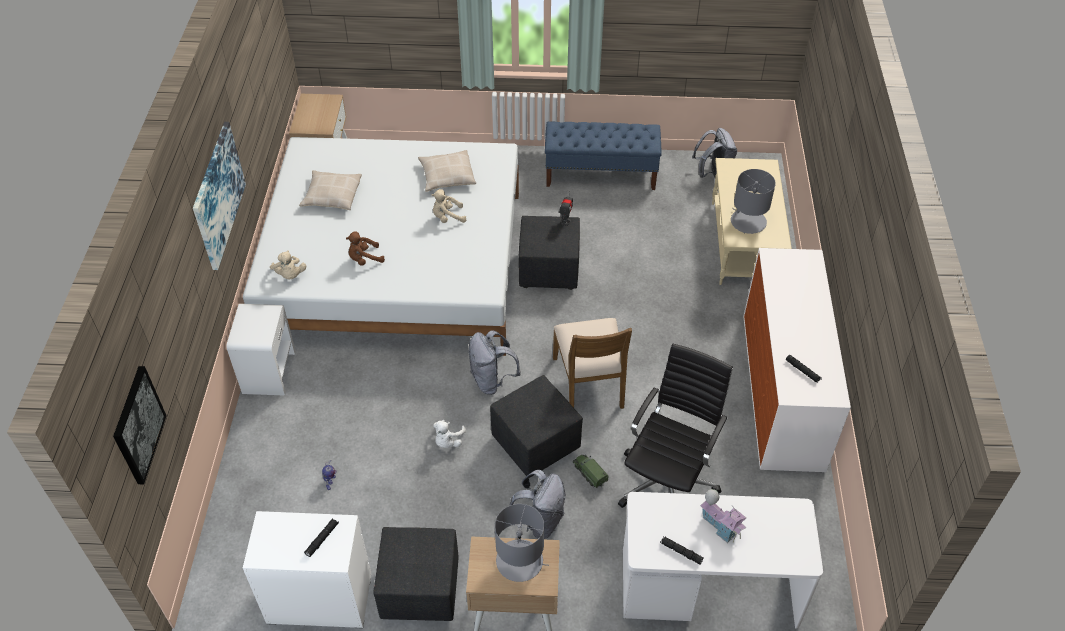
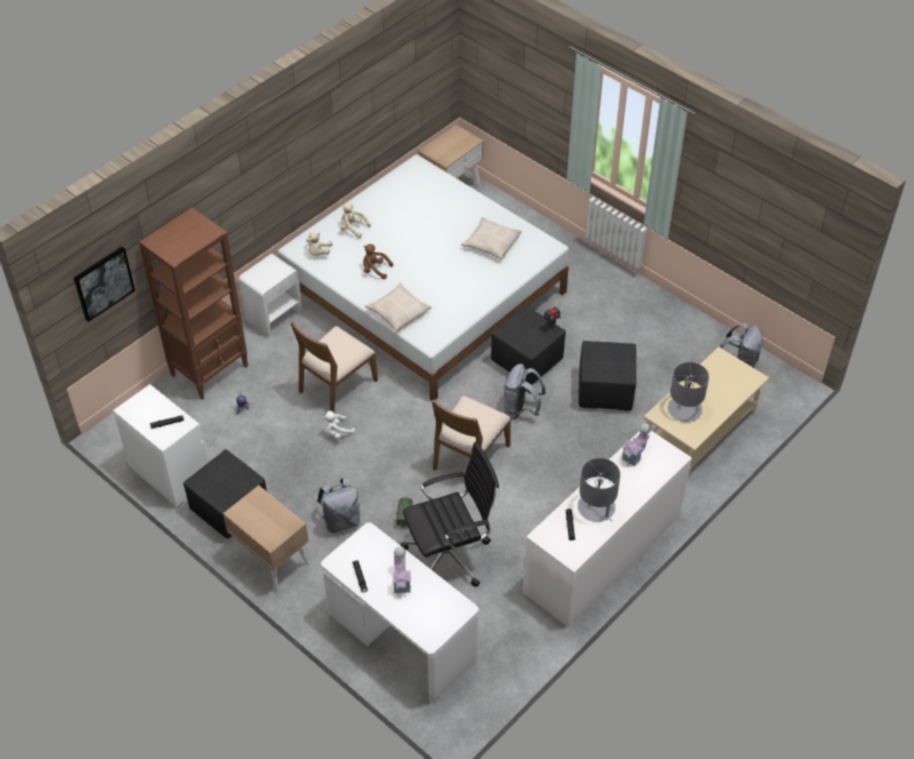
camera: 40 degrees right, 0 degrees up
(217, 195) = (279, 167): picture -> none
(255, 465) = (210, 370): none -> brown bookcase
(332, 195) = (399, 213): beige pillow -> beige pillow (398, 312)
(401, 398) = (336, 385): none -> brown chair
(447, 217) = (459, 273): beige plush toy -> beige plush toy (353, 228)
(492, 380) = (406, 412): grey backpack -> grey backpack (521, 409)
(520, 561) = (270, 518): grey table lamp -> grey table lamp (596, 507)
(536, 442) = (391, 471): black ottoman -> black ottoman (605, 391)
(601, 174) = (646, 313): blue bench -> none
(780, 275) = (635, 455): none -> toy house

